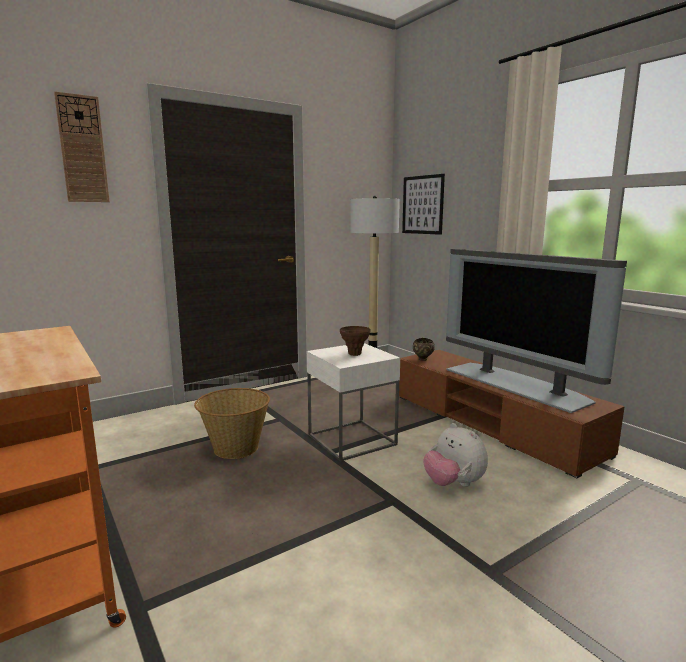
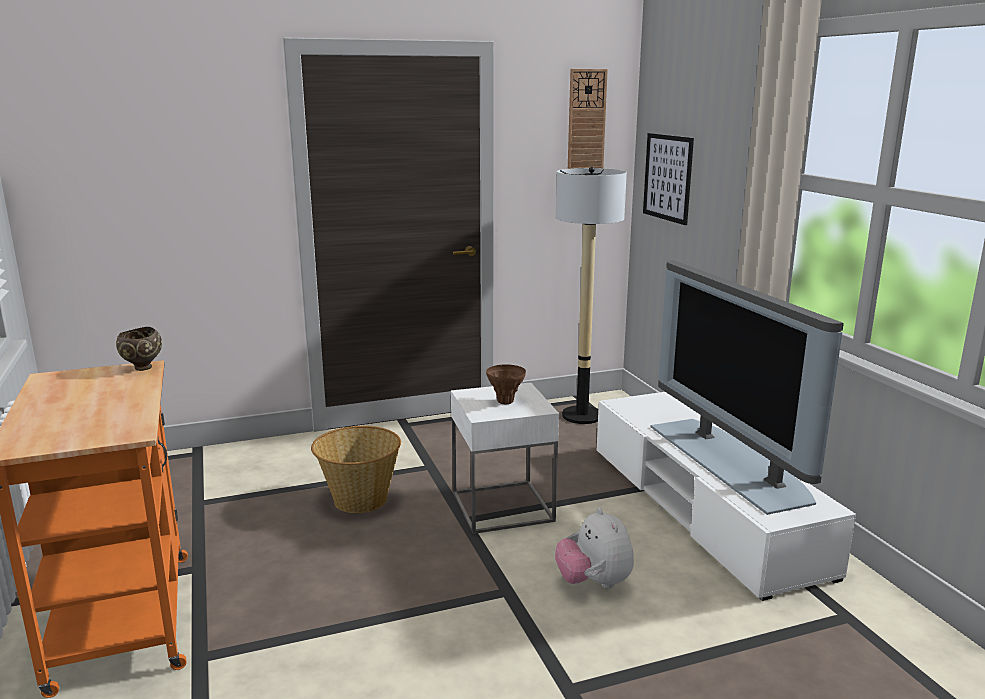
camera: 15 degrees right, 5 degrees up
(82, 149) = (208, 126): wall clock -> wall clock (586, 123)
(423, 359) = (631, 407): brown bowl -> brown bowl (142, 368)
(491, 423) = (702, 508): brown tv stand -> white tv stand

